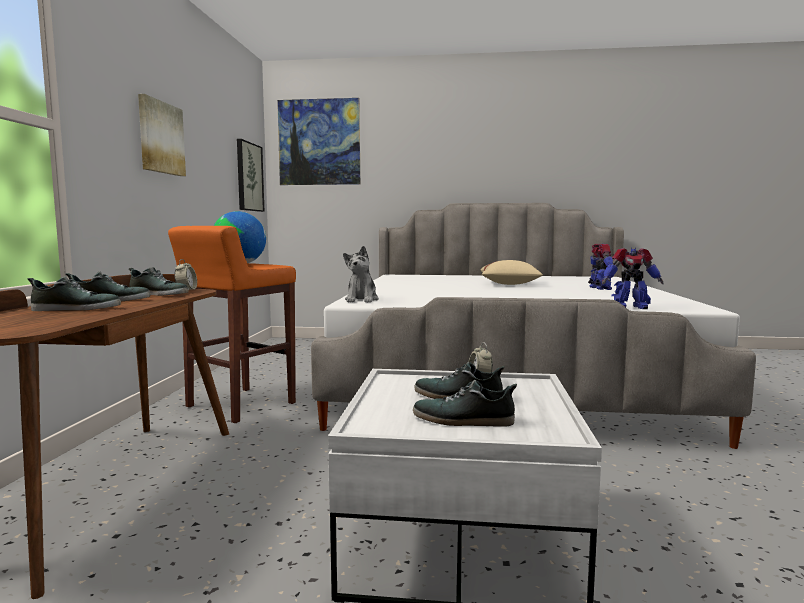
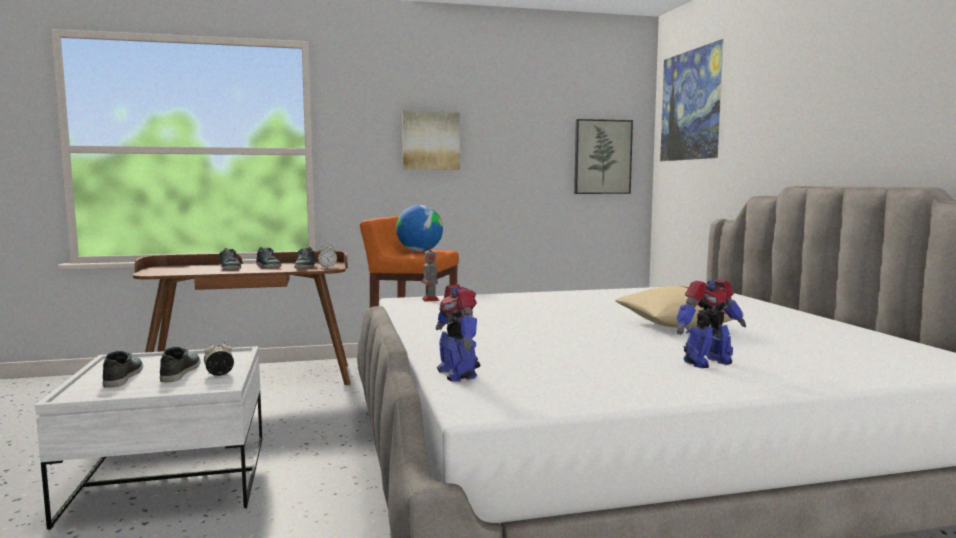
camera: 70 degrees right, 0 degrees up
(362, 300) = (430, 300): plush toy -> toy robot

